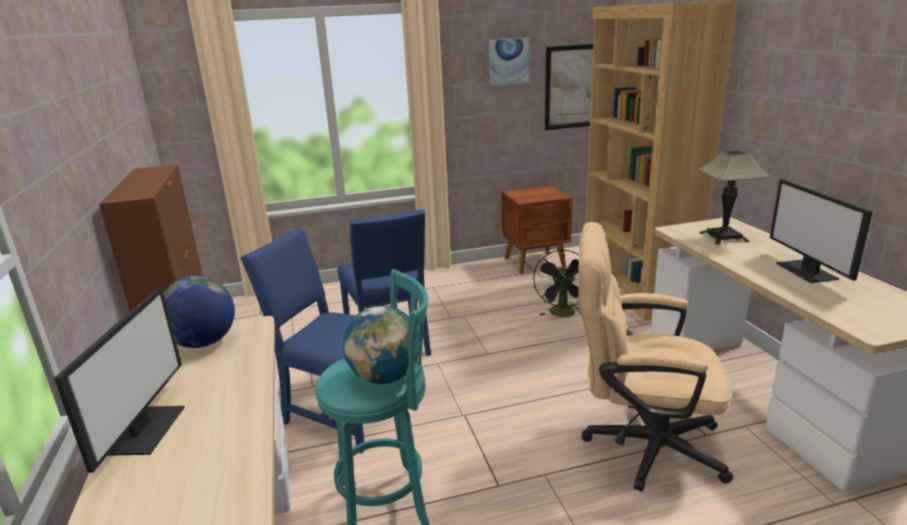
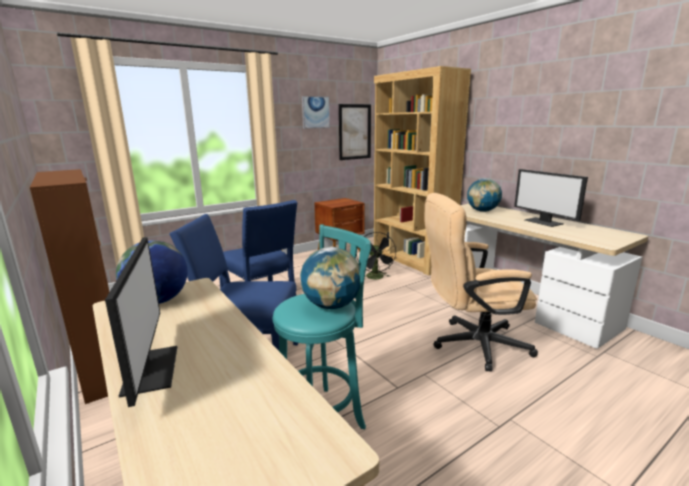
camera: 20 degrees left, 5 degrees down
(723, 237) = (482, 211): table lamp -> globe

